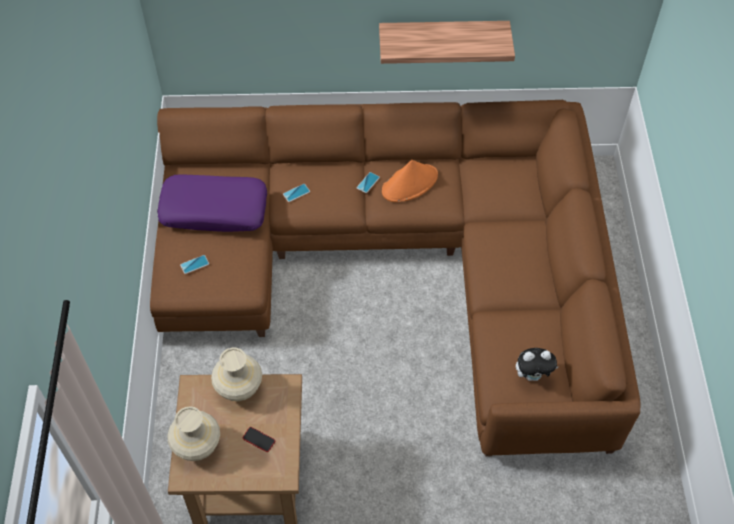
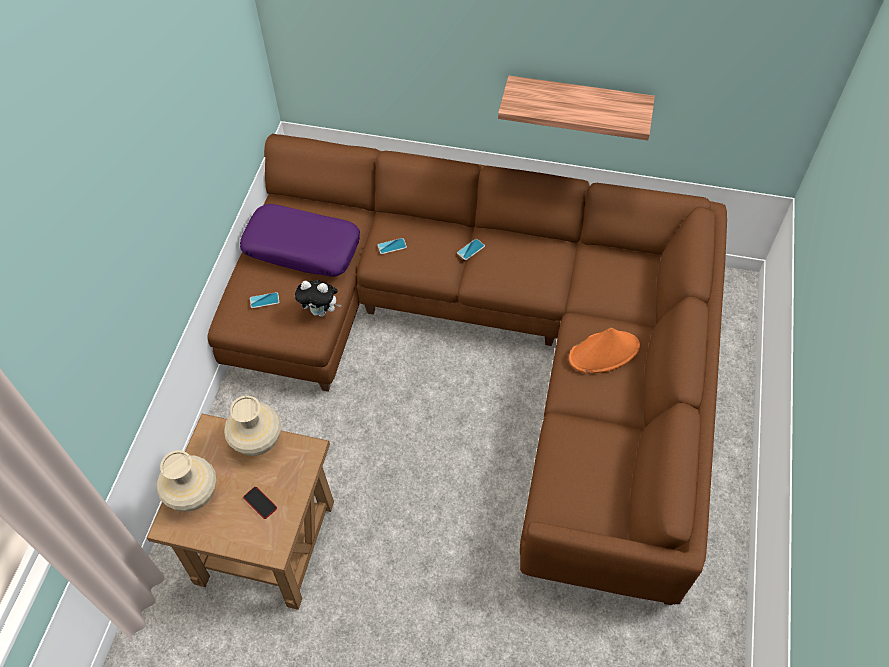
camera: 15 degrees right, 0 degrees up
(410, 183) = (515, 259): orange hat -> orange hat (604, 352)
(533, 375) = (592, 497): plush toy -> plush toy (321, 311)

